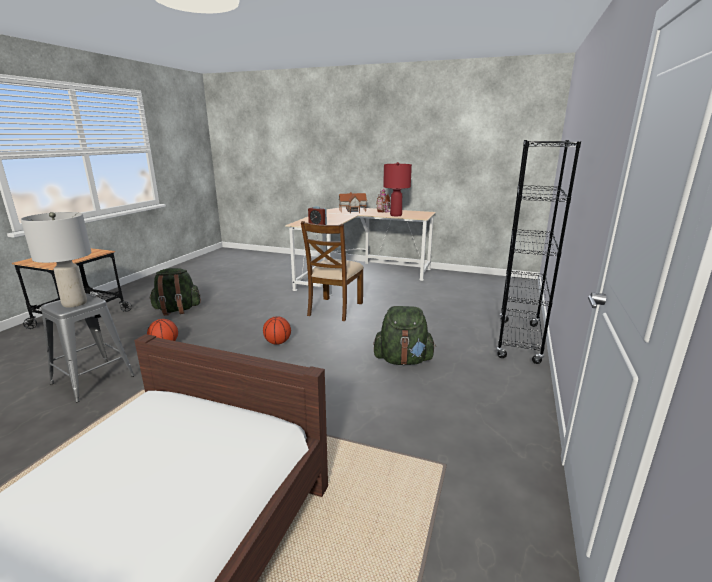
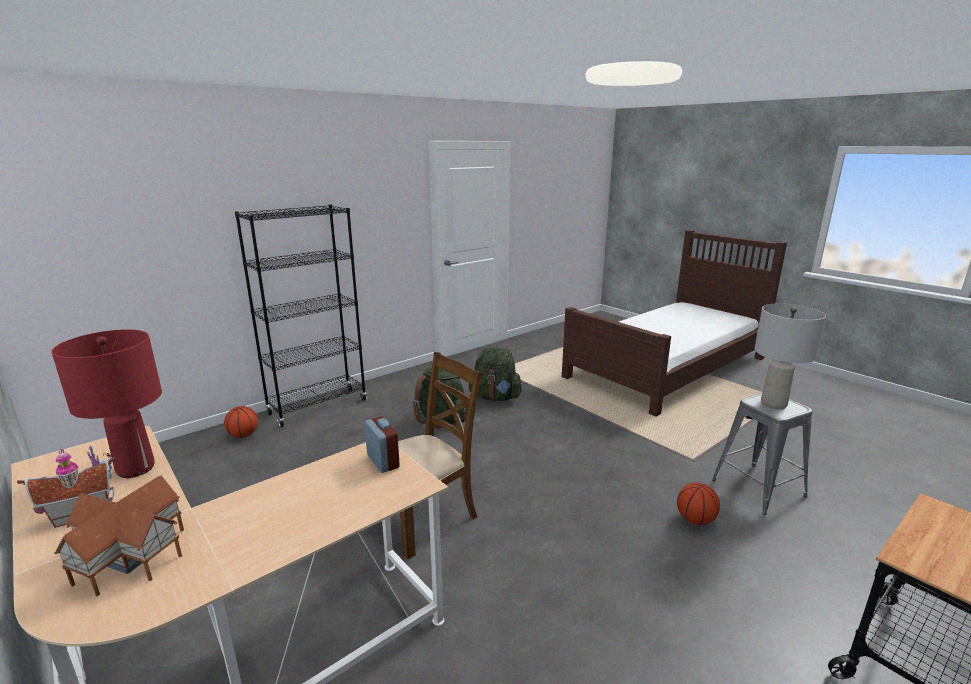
camera: 150 degrees left, 0 degrees up
(177, 310) = (711, 628): green backpack -> green backpack (495, 397)
(277, 342) = (545, 477): basketball -> basketball (243, 435)

